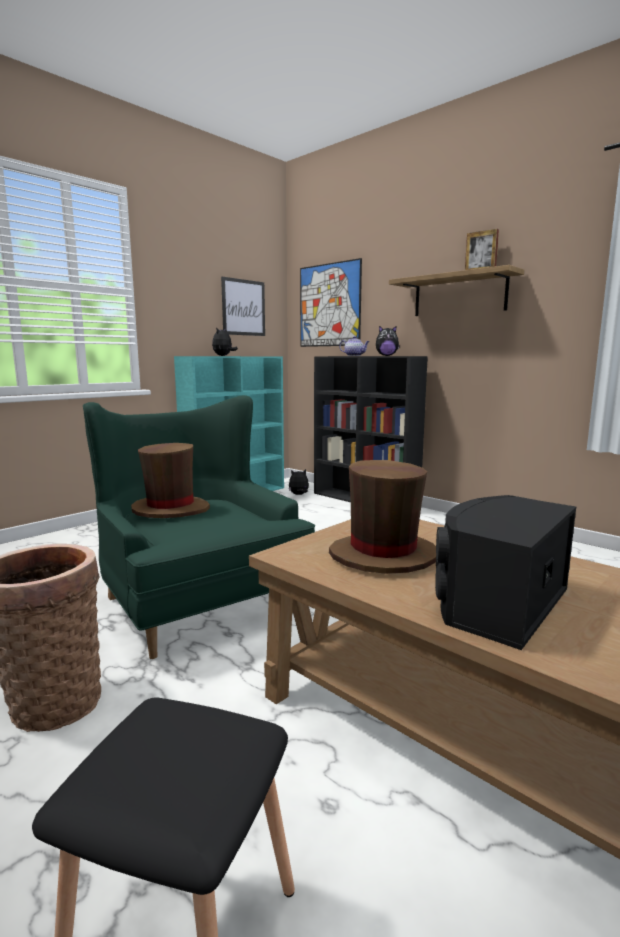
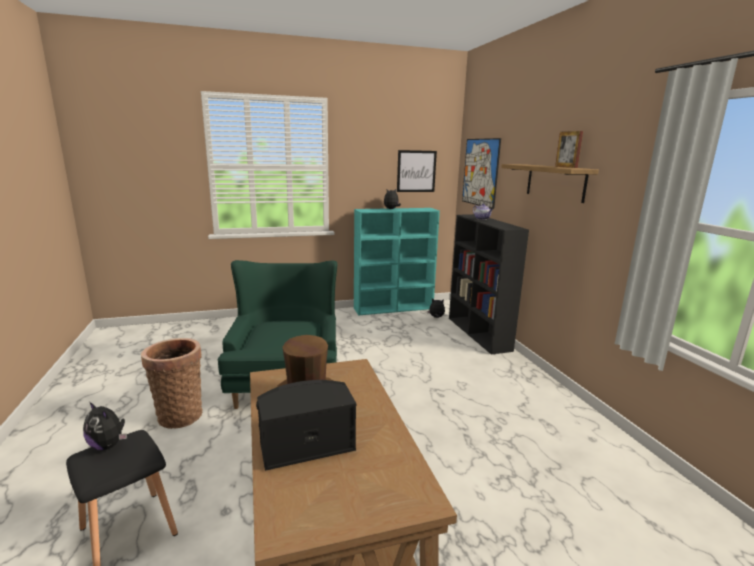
camera: 30 degrees right, 5 degrees up
(170, 509) = (276, 326): brown hat -> none
(386, 356) = (501, 223): plush toy -> plush toy (108, 445)

